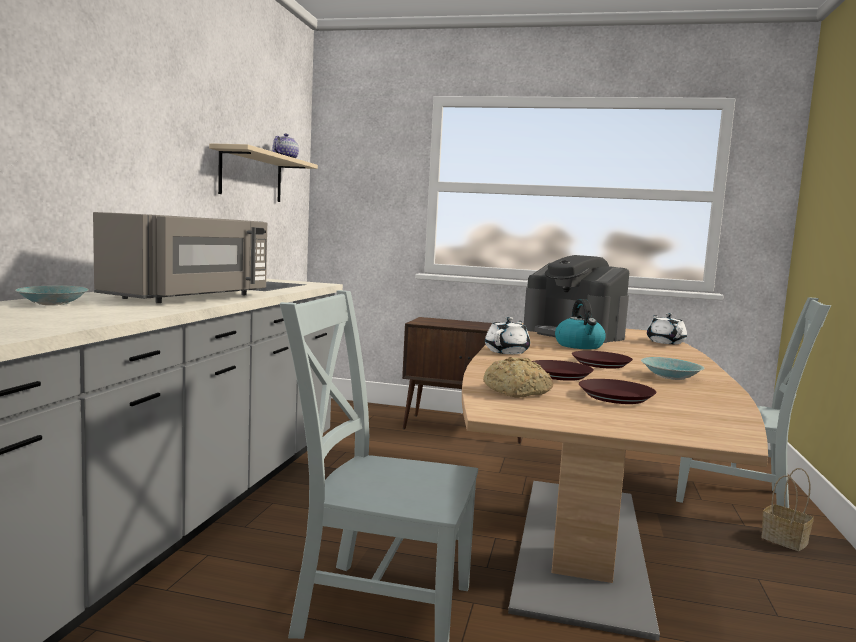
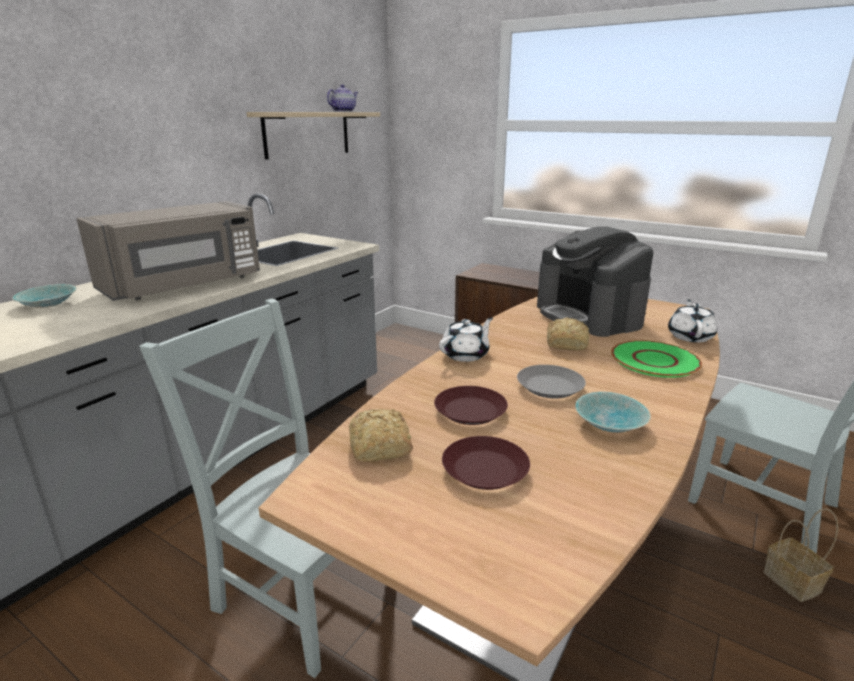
camera: 20 degrees right, 15 degrees up
(579, 346) = (567, 343): kettle -> bread
(601, 364) = (550, 386): brown plate -> grey plate
(657, 352) = (655, 360): none -> green plate

